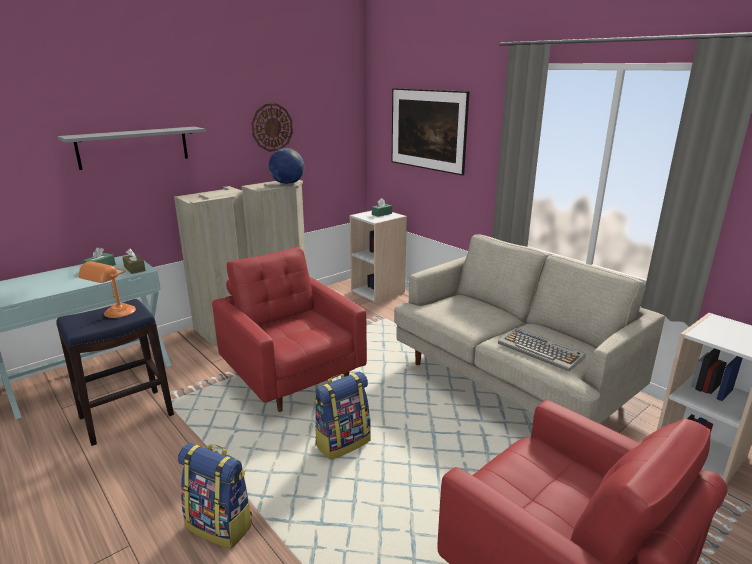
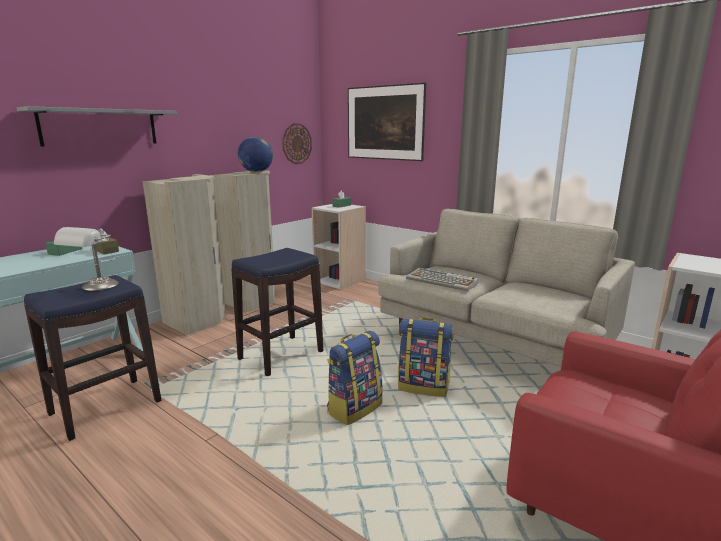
camera: 10 degrees left, 5 degrees down
(115, 314) = (95, 287): orange table lamp -> white table lamp
(221, 525) = (247, 503): backpack -> backpack (424, 386)
(272, 127) = (237, 120): wall clock -> wall clock (296, 144)
(292, 376) = (281, 355): red armchair -> stool
(541, 350) = (536, 299): keyboard -> keyboard (442, 281)

